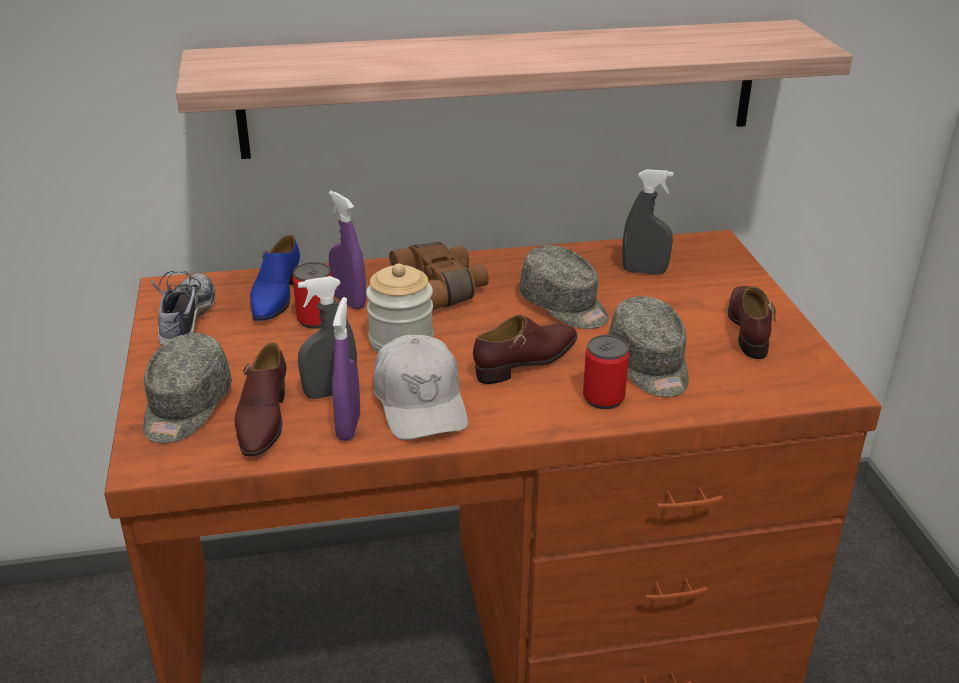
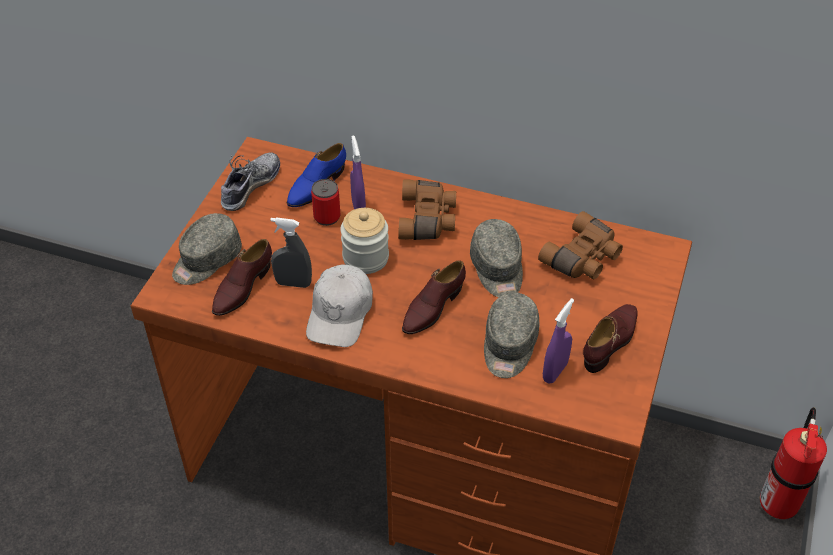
camera: 30 degrees right, 15 degrees up
(348, 426) = (285, 314): purple spray bottle -> purple spray bottle (555, 371)
(503, 88) = (512, 87): shelf -> none
(527, 361) = (432, 307): brown shoe -> brown shoe turned 135 degrees clockwise
(603, 398) = (455, 359): can -> none
(644, 271) = (583, 258): grey spray bottle -> brown binoculars
(866, 527) = (778, 502): none -> fire extinguisher

